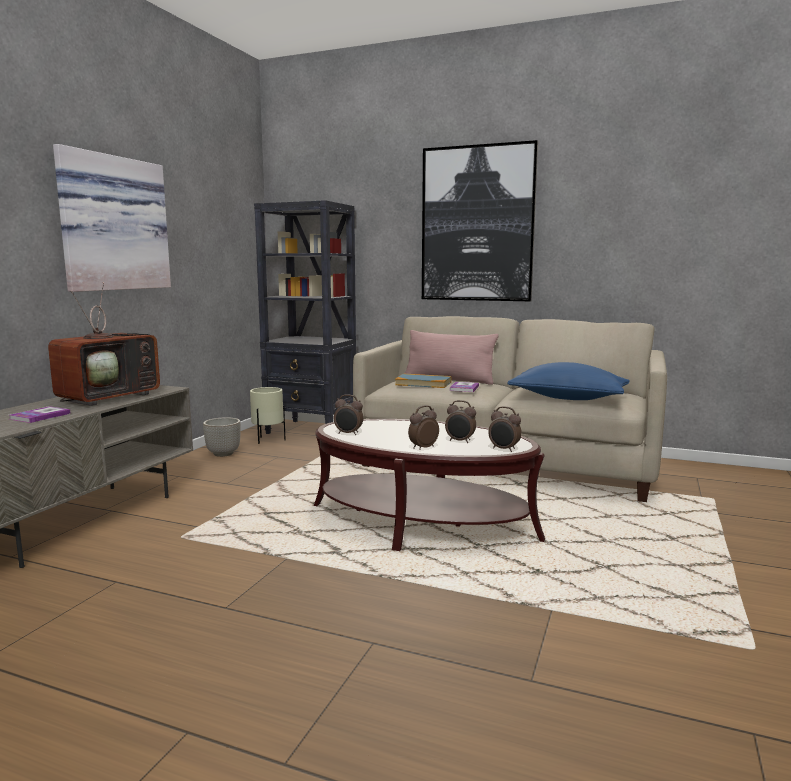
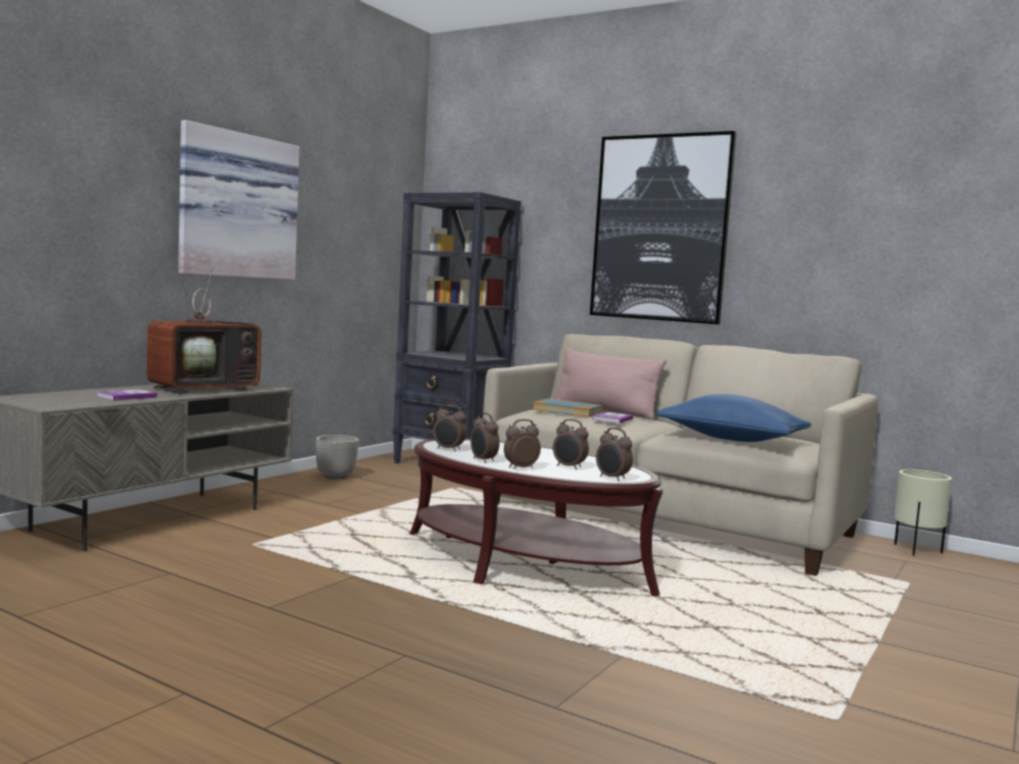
camera: 10 degrees right, 5 degrees down
(268, 441) = (393, 470): beige planter -> beige planter (917, 551)
(386, 443) = (483, 460): none -> alarm clock

